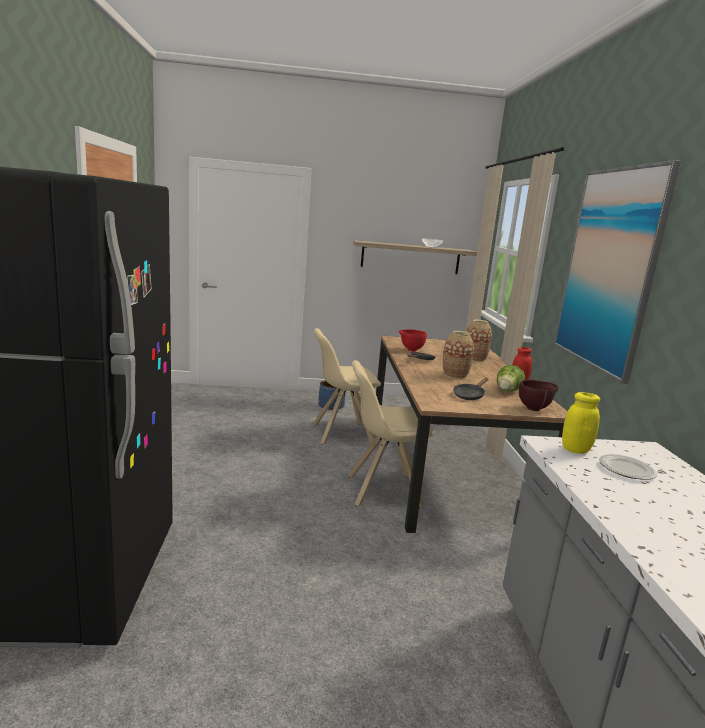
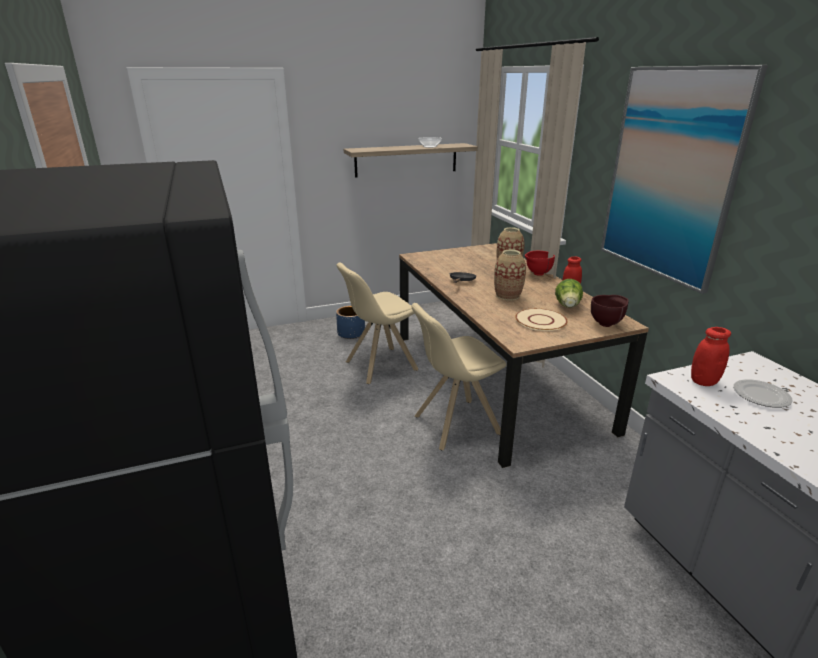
camera: 15 degrees left, 10 degrees up
(410, 350) = (442, 269): red bowl -> red bowl (537, 274)
(470, 395) = (540, 320): black frying pan -> beige plate
(575, 449) = (703, 381): yellow jar -> red jar

